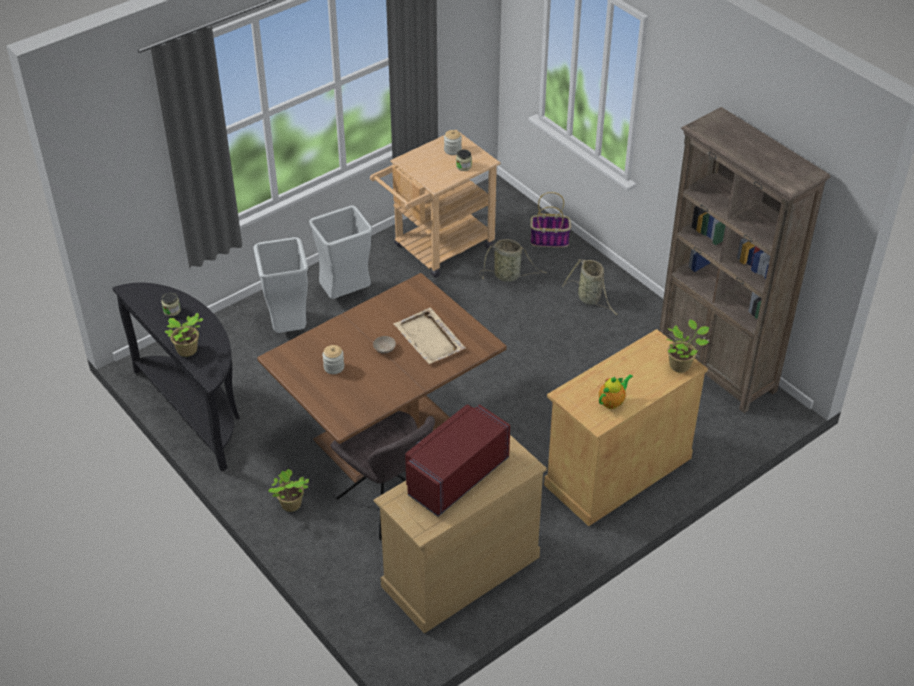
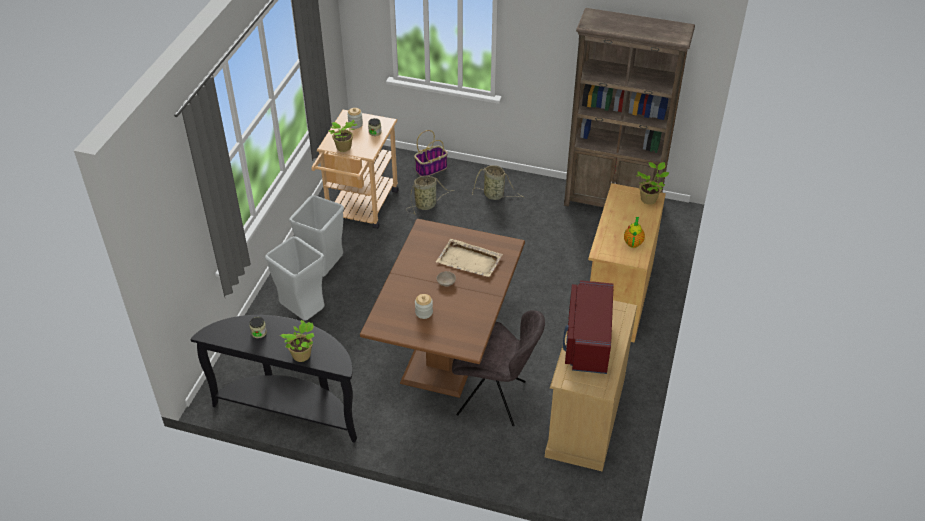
camera: 35 degrees left, 0 degrees up
(290, 505) = (429, 438): potted plant -> potted plant (344, 148)

